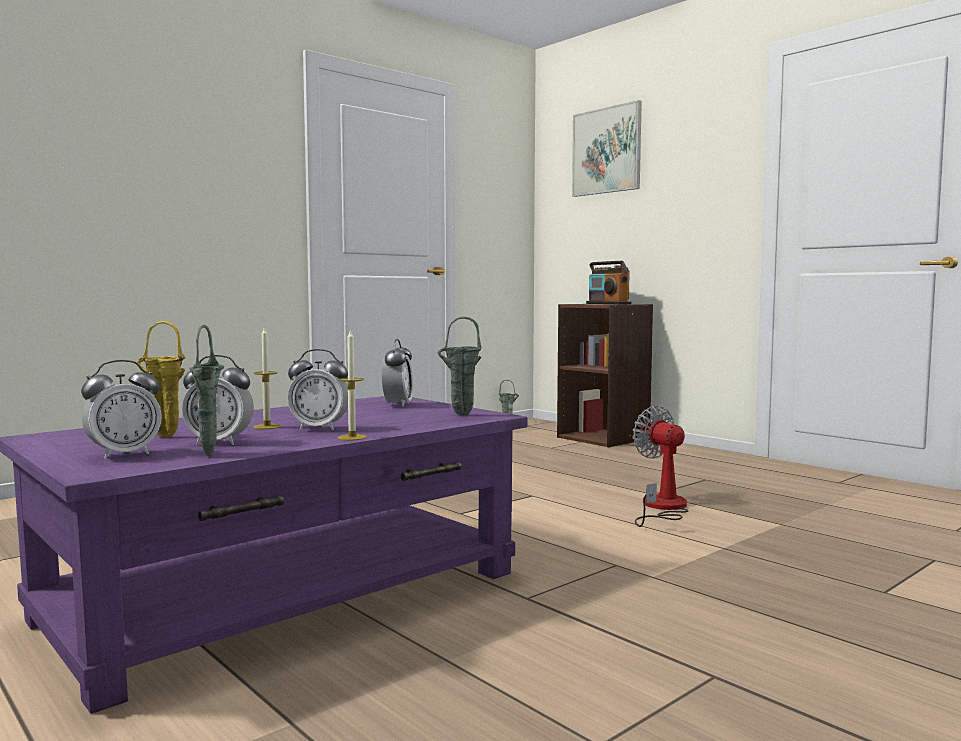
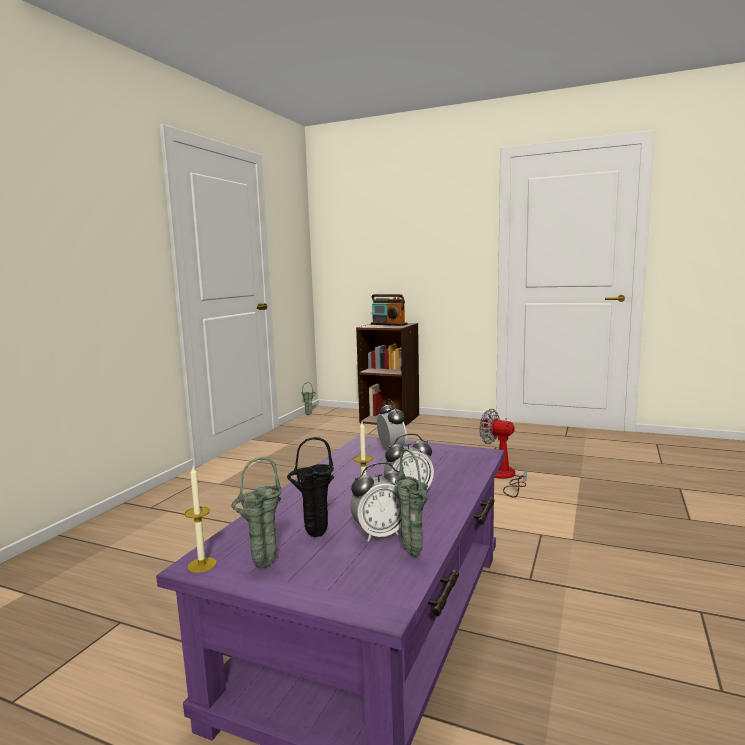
camera: 25 degrees left, 5 degrees up
(123, 454) = (344, 573): alarm clock -> none
(162, 436) = (314, 536): yellow vase -> black vase
(352, 437) = (458, 503): candle -> candle (202, 565)
(460, 415) = (461, 456): green vase -> green vase (262, 567)
(606, 151) = (373, 211): picture -> none

